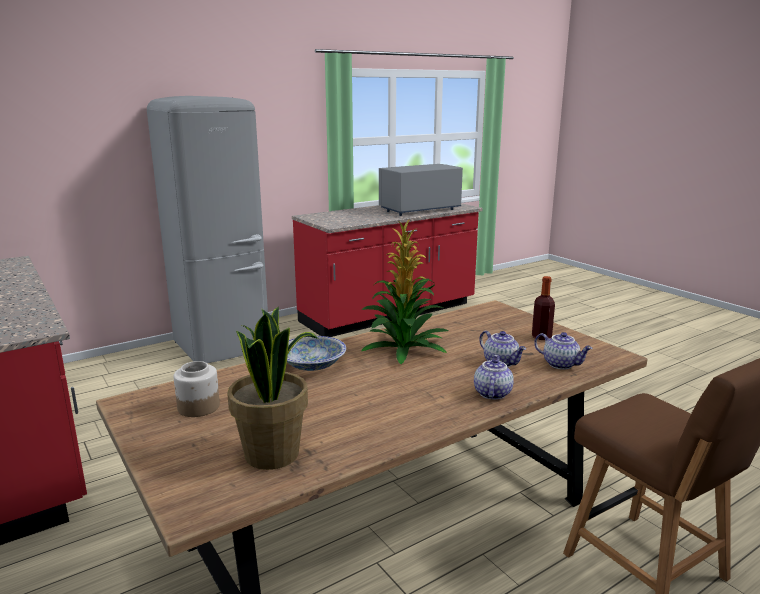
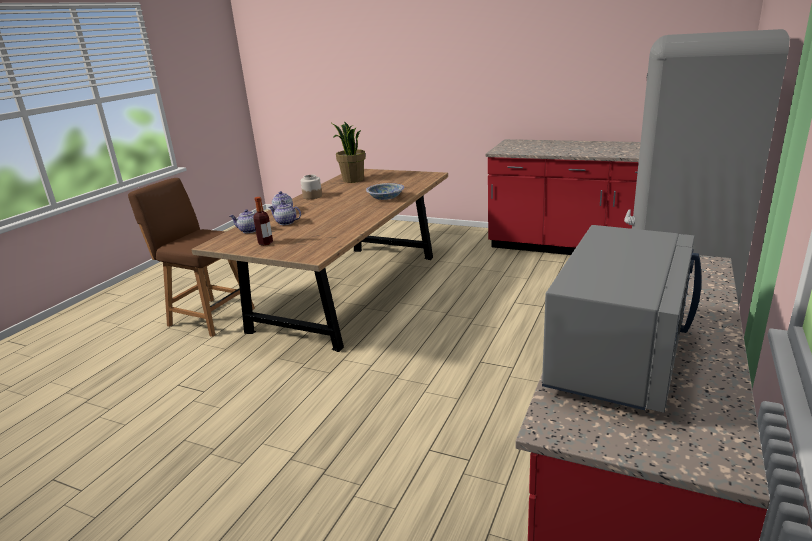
camera: 150 degrees right, 5 degrees up
(198, 407) = (404, 179): jar -> jar (312, 196)
(404, 349) = (349, 214): potted plant -> none

